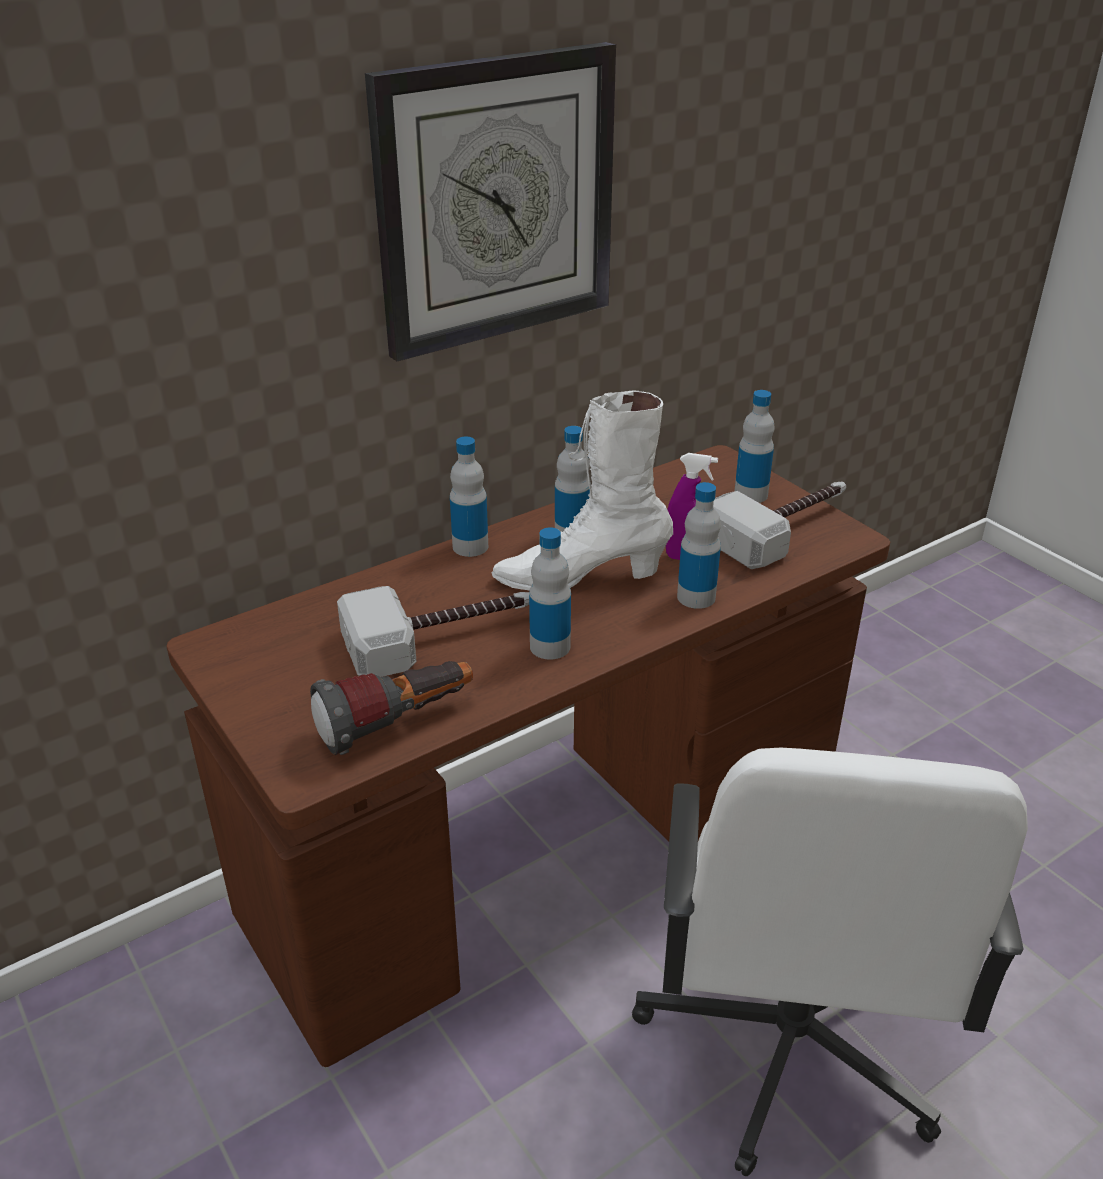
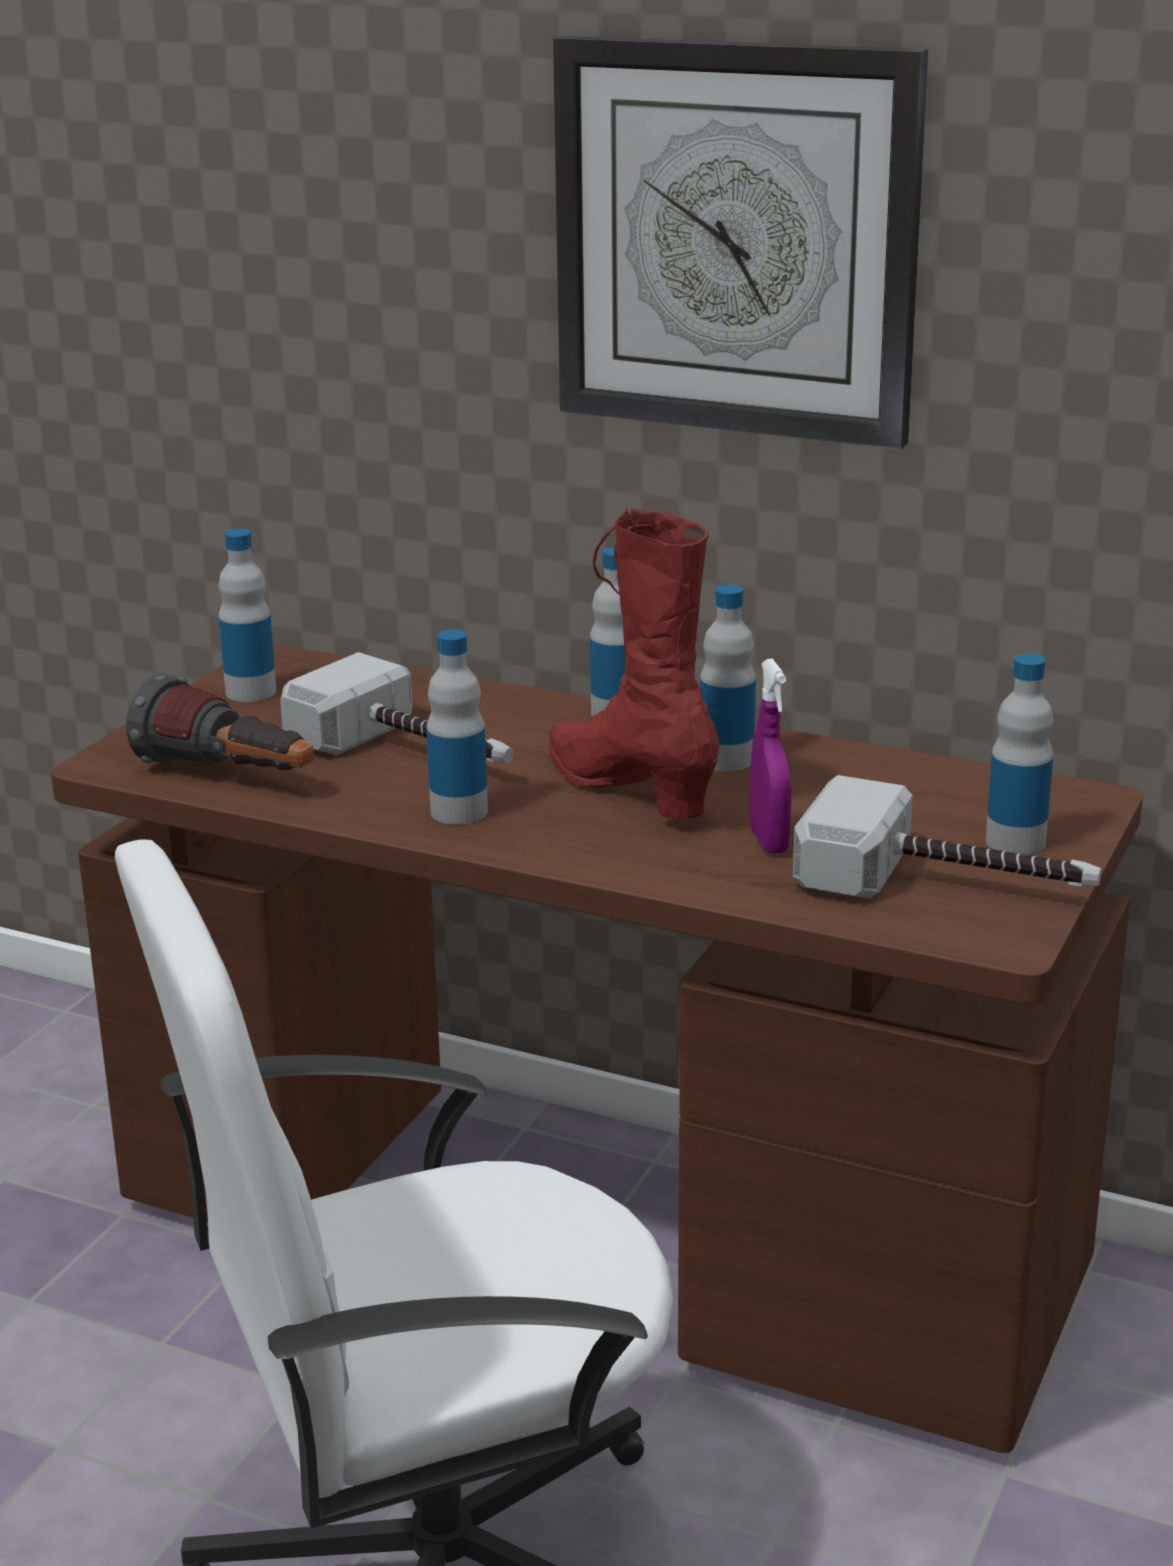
camera: 60 degrees right, 10 degrees down
(580, 578) = (630, 790): white boot -> red boot
(696, 597) = (679, 867): bottle -> bottle (251, 692)

